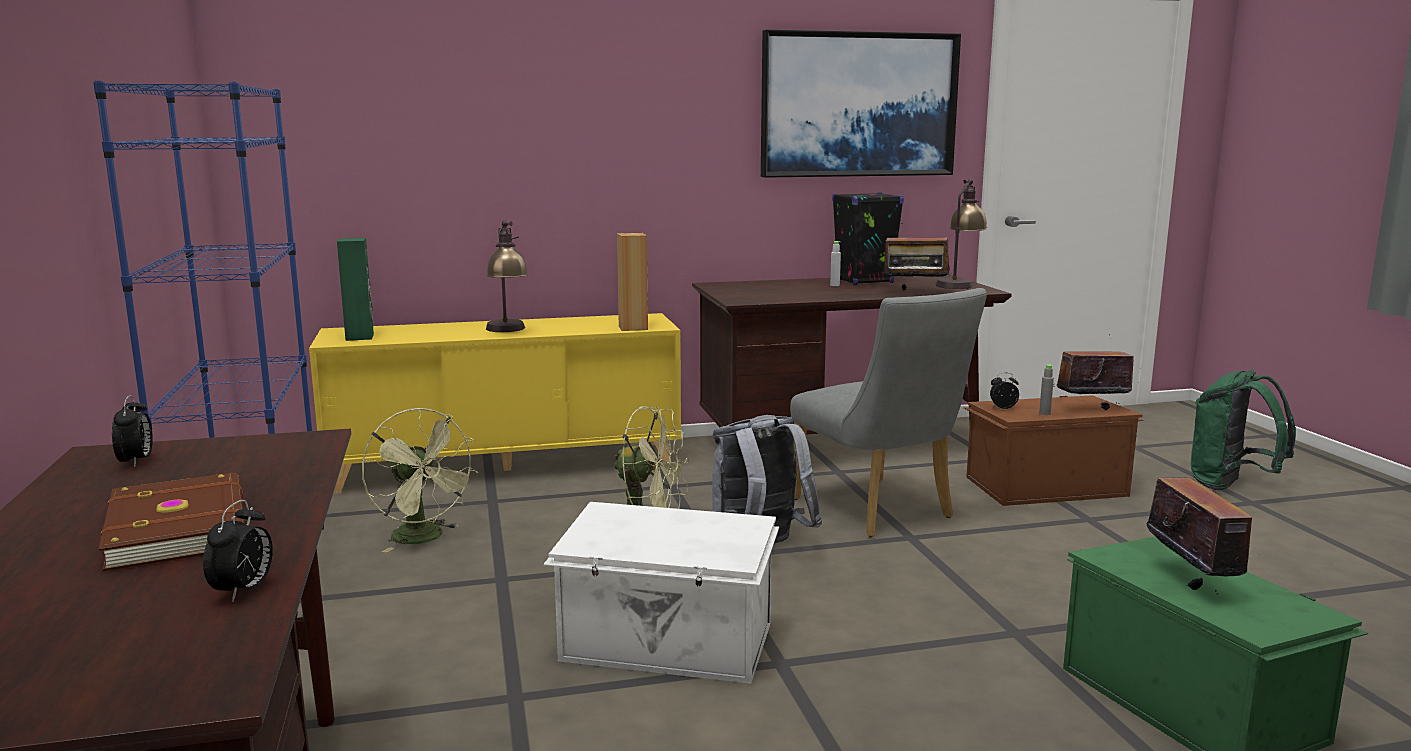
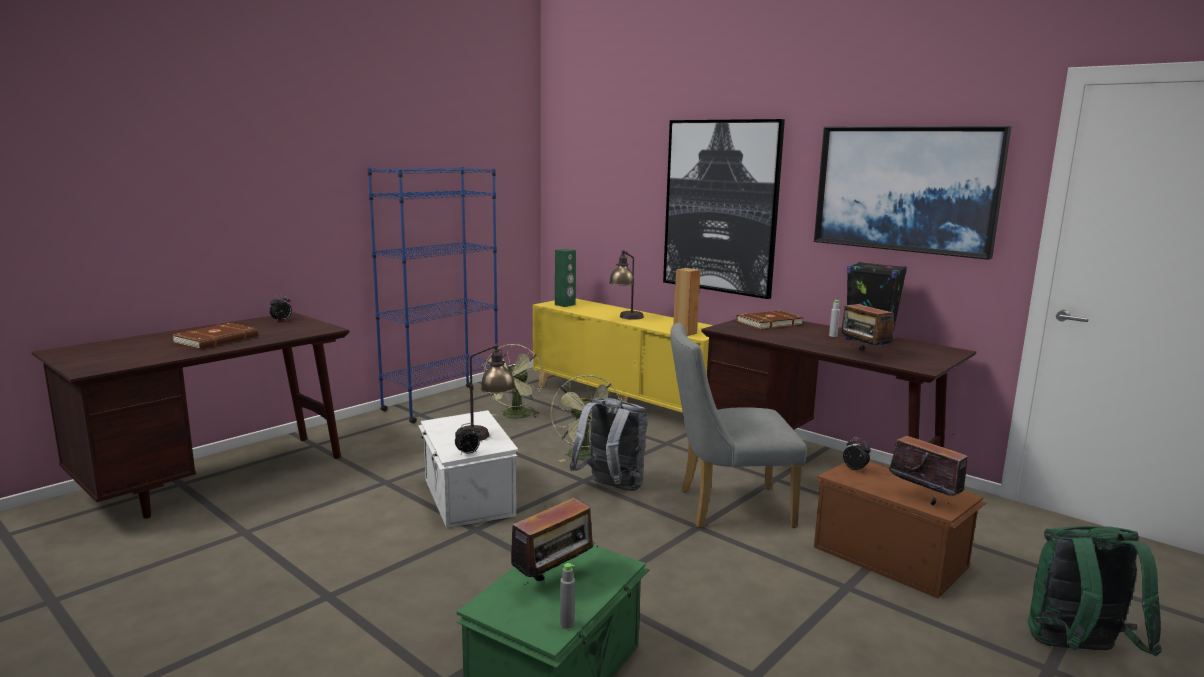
camera: 55 degrees right, 0 degrees up
(243, 591) = (162, 357): alarm clock -> alarm clock (468, 453)
(614, 143) = (720, 207): none -> picture
(745, 288) = (768, 322): none -> brown book
(880, 512) = (726, 508): grey chair -> grey chair turned 60 degrees clockwise
(959, 284) = (933, 359): table lamp -> table lamp (486, 435)
(1044, 413) = (869, 484): grey bottle -> grey bottle (567, 624)

